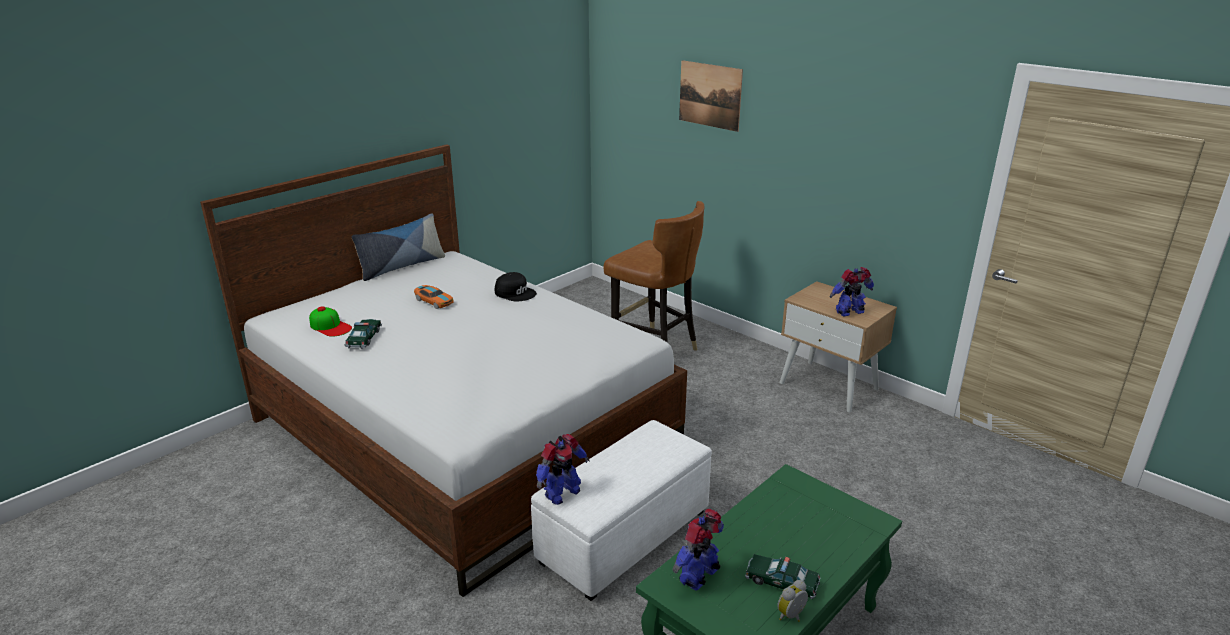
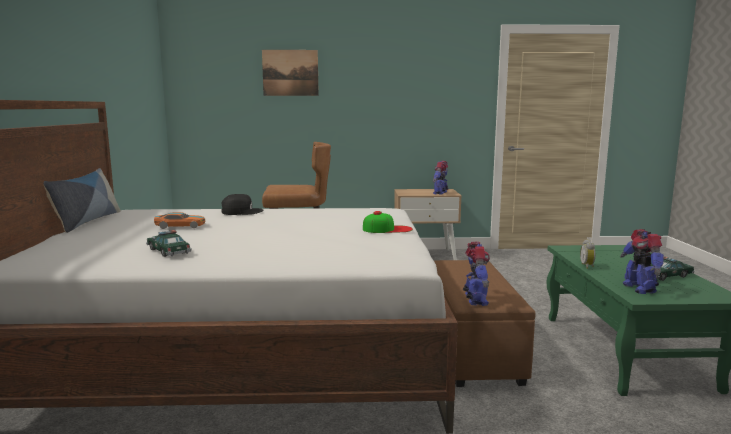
camera: 45 degrees left, 15 degrees down
(330, 326) = (105, 255): cap -> cap (387, 229)
(625, 535) = (471, 348): white ottoman -> brown ottoman
(792, 616) = (703, 283): alarm clock -> alarm clock (587, 266)

